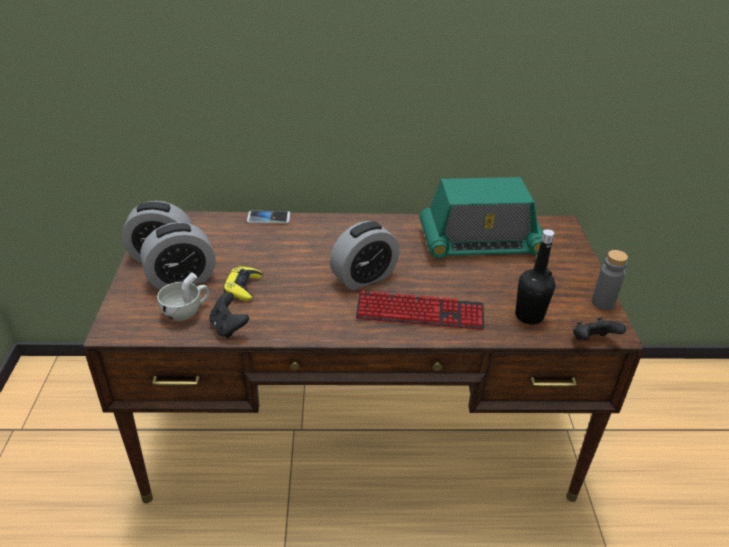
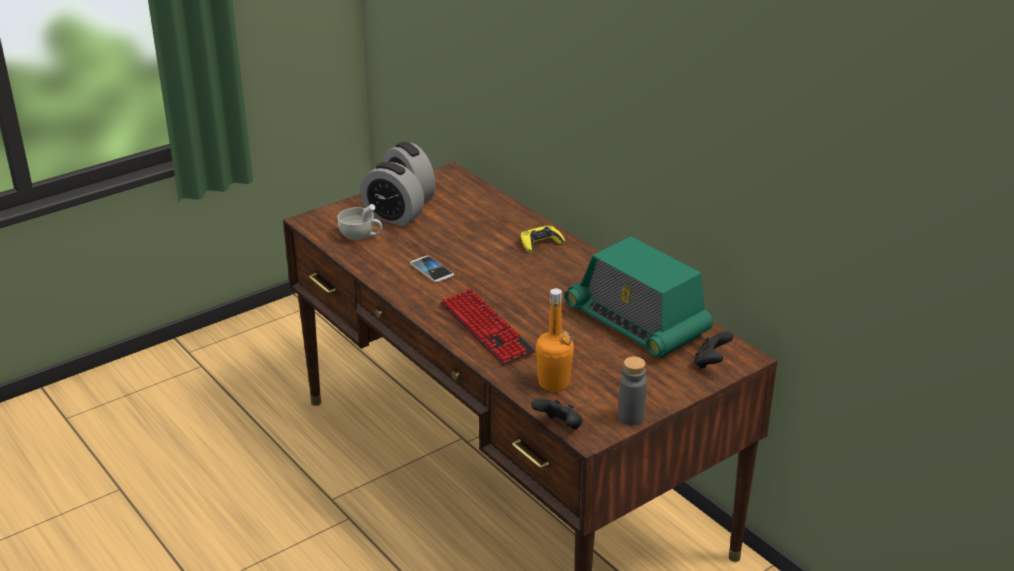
camera: 55 degrees right, 5 degrees down
(228, 327) = (364, 259): black game controller -> black game controller (711, 363)
(243, 287) = (416, 243): yellow game controller -> yellow game controller (540, 243)
(268, 218) = (521, 212): phone -> phone (432, 270)
(364, 277) = (499, 287): alarm clock -> none
(529, 316) = (553, 383): black bottle -> orange bottle

